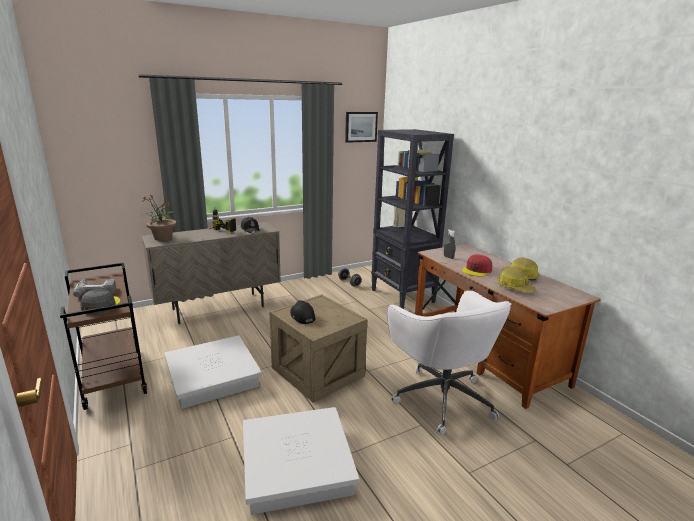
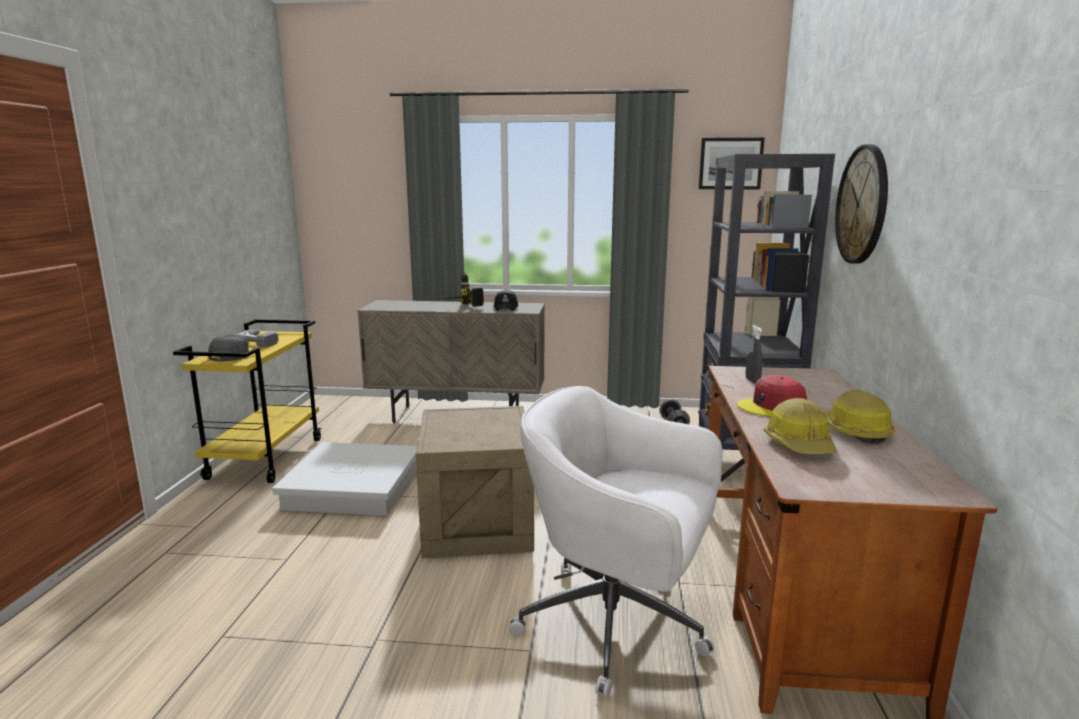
camera: 35 degrees right, 5 degrees down
(113, 377) = (266, 458): brown cart -> yellow cart
(163, 238) = (391, 304): potted plant -> none
(296, 464) = (306, 621): white storage box -> none
(301, 316) = (451, 424): black cap -> none
(441, 397) = (617, 625): white office chair -> white office chair turned 105 degrees clockwise
(479, 163) = (862, 205): none -> wall clock

